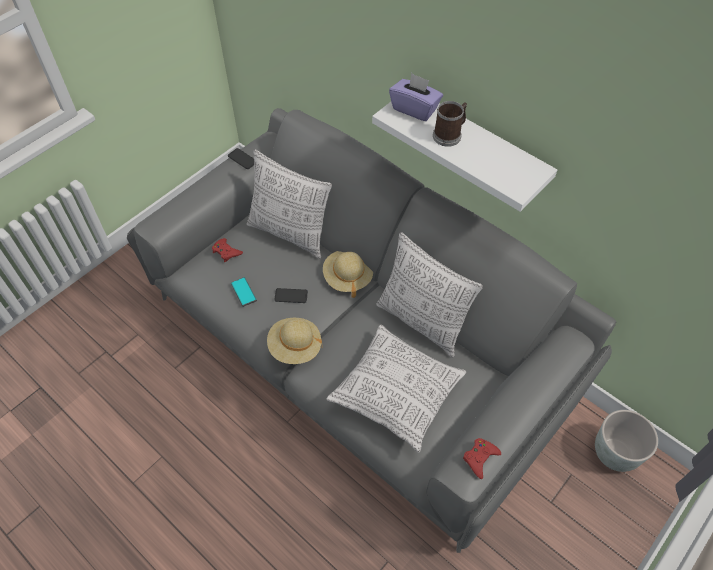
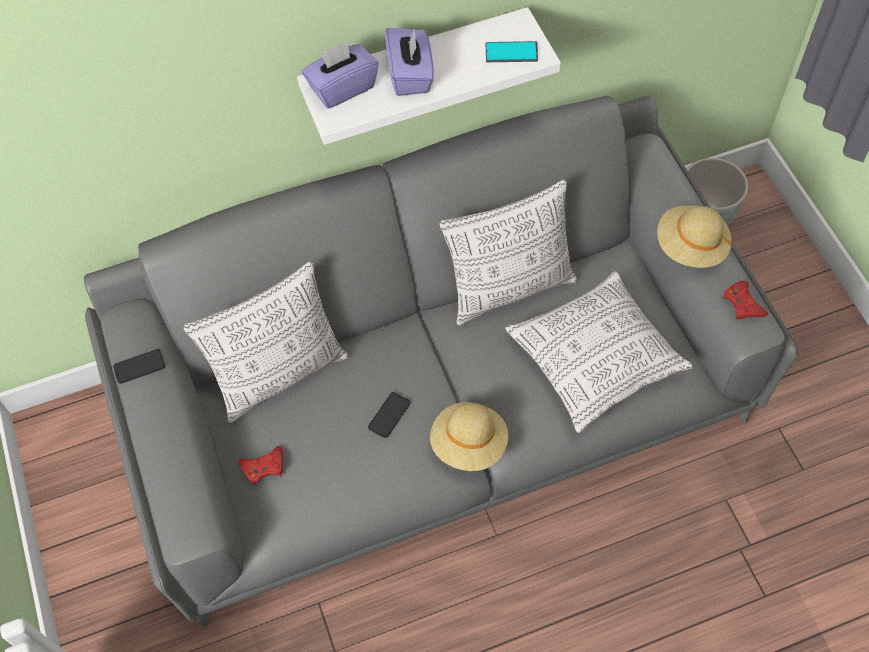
camera: 60 degrees left, 5 degrees up
(243, 292) = (347, 471): phone -> phone (511, 52)
(347, 277) = (393, 339): beige hat -> beige hat (690, 247)
(449, 135) = (410, 75): mug -> purple tissue box

